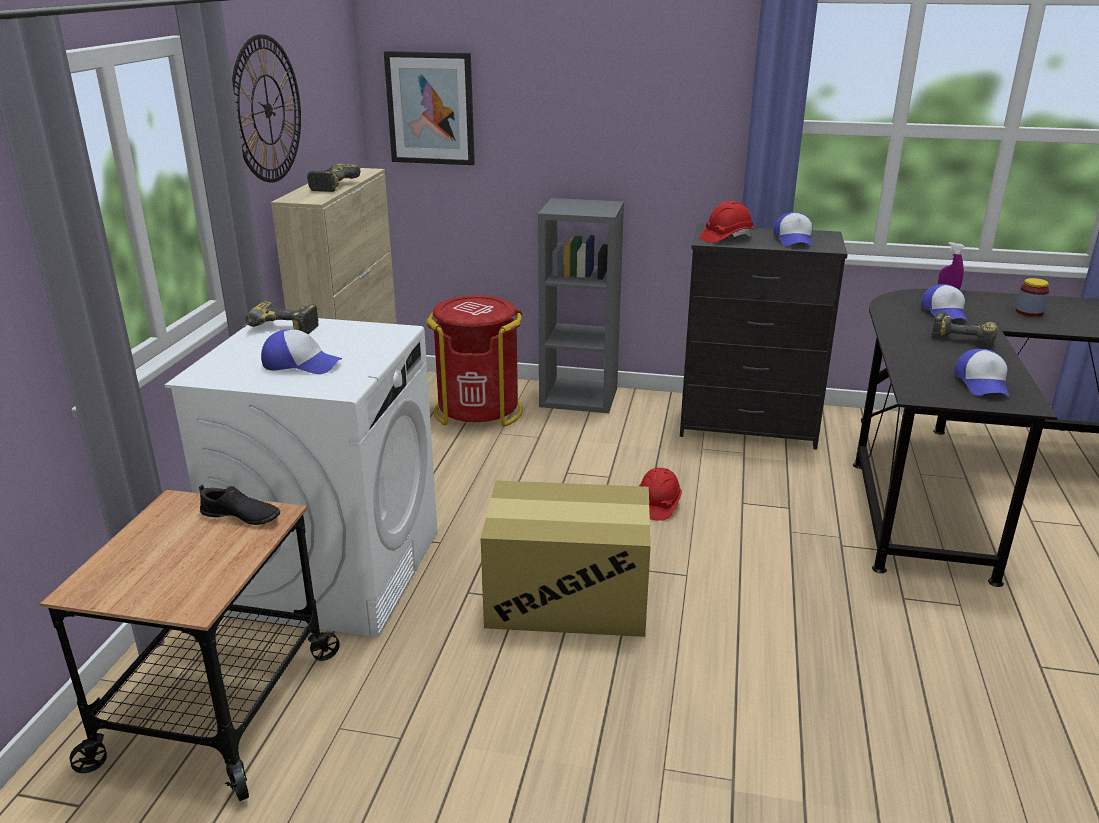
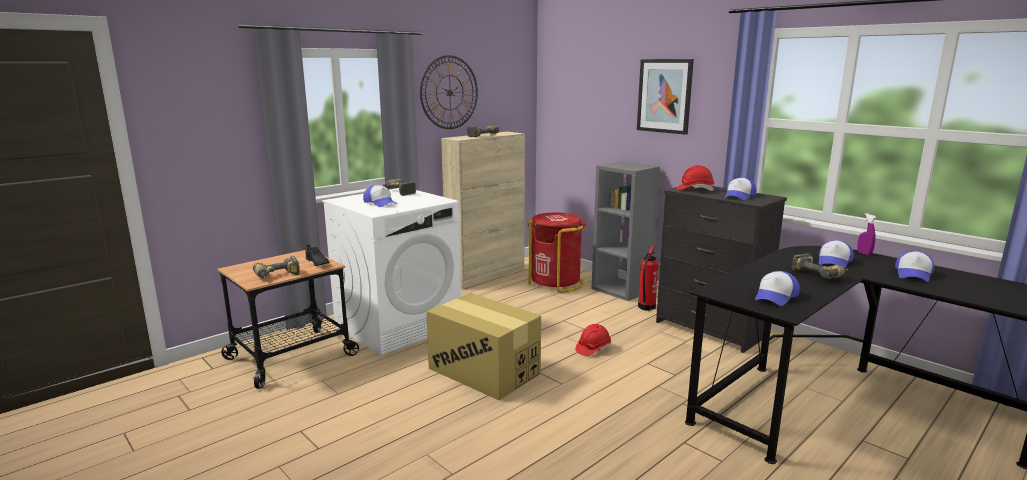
camera: 35 degrees right, 10 degrees down
(219, 575) = (278, 276): none -> power drill
(430, 108) = (566, 105): picture -> picture (664, 96)
(641, 417) = (645, 307): none -> fire extinguisher
(1029, 312) = (913, 274): jar -> cap

